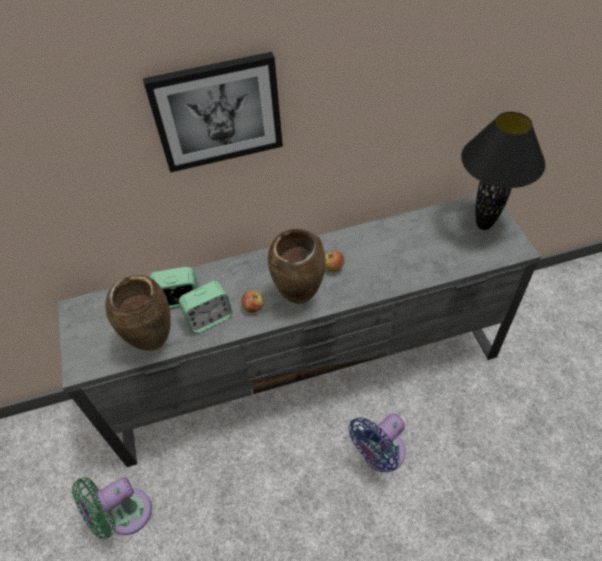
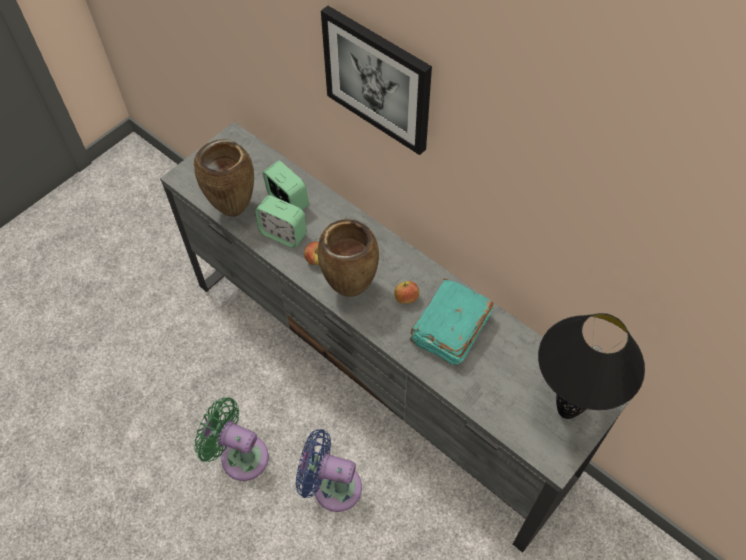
camera: 55 degrees right, 5 degrees up
(124, 514) = (161, 311): green fan -> green fan (240, 455)
(378, 255) = (449, 329): none -> turquoise book

